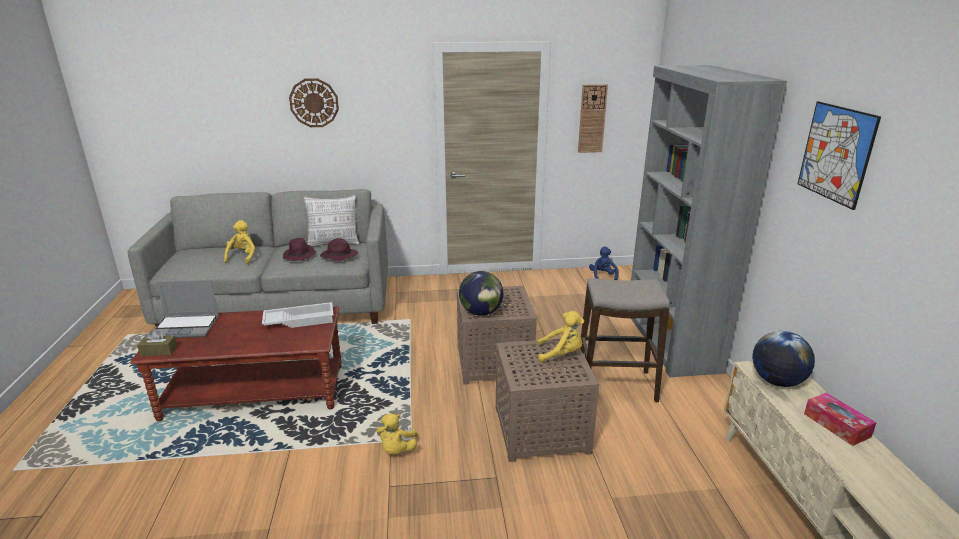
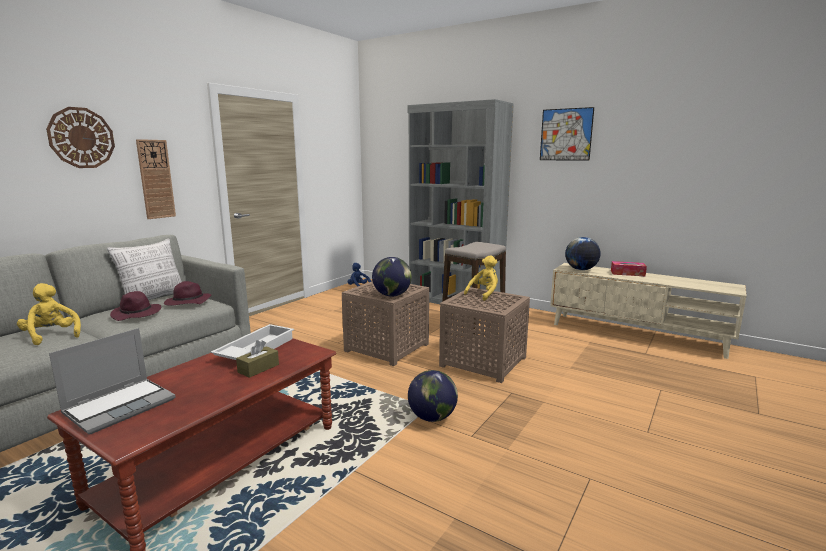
camera: 50 degrees left, 10 degrees down
(159, 351) = (138, 435): brown tissue box -> brown tissue box (258, 368)
(397, 450) = (432, 417): yellow plush toy -> globe
(592, 119) = (329, 160): wall clock -> wall clock (156, 179)

